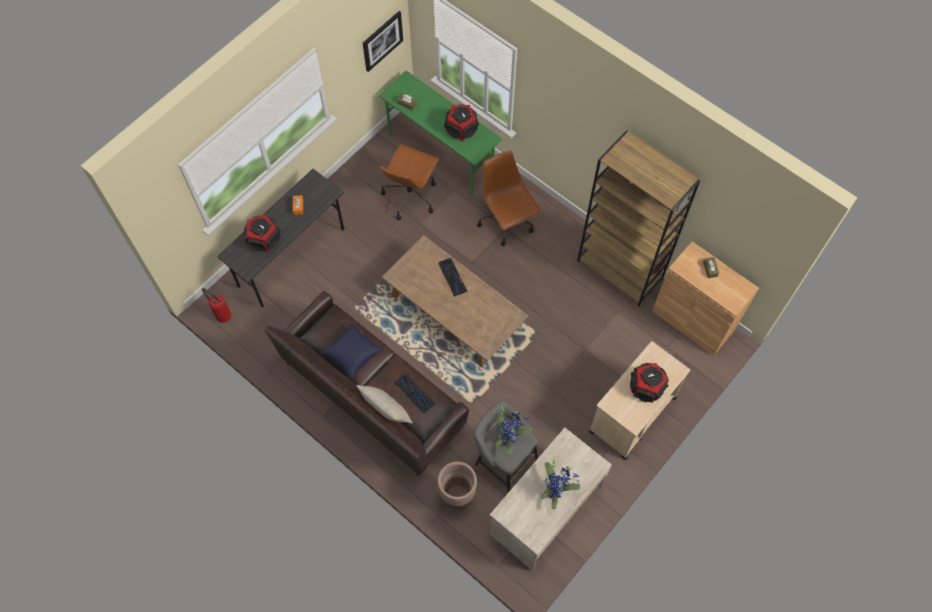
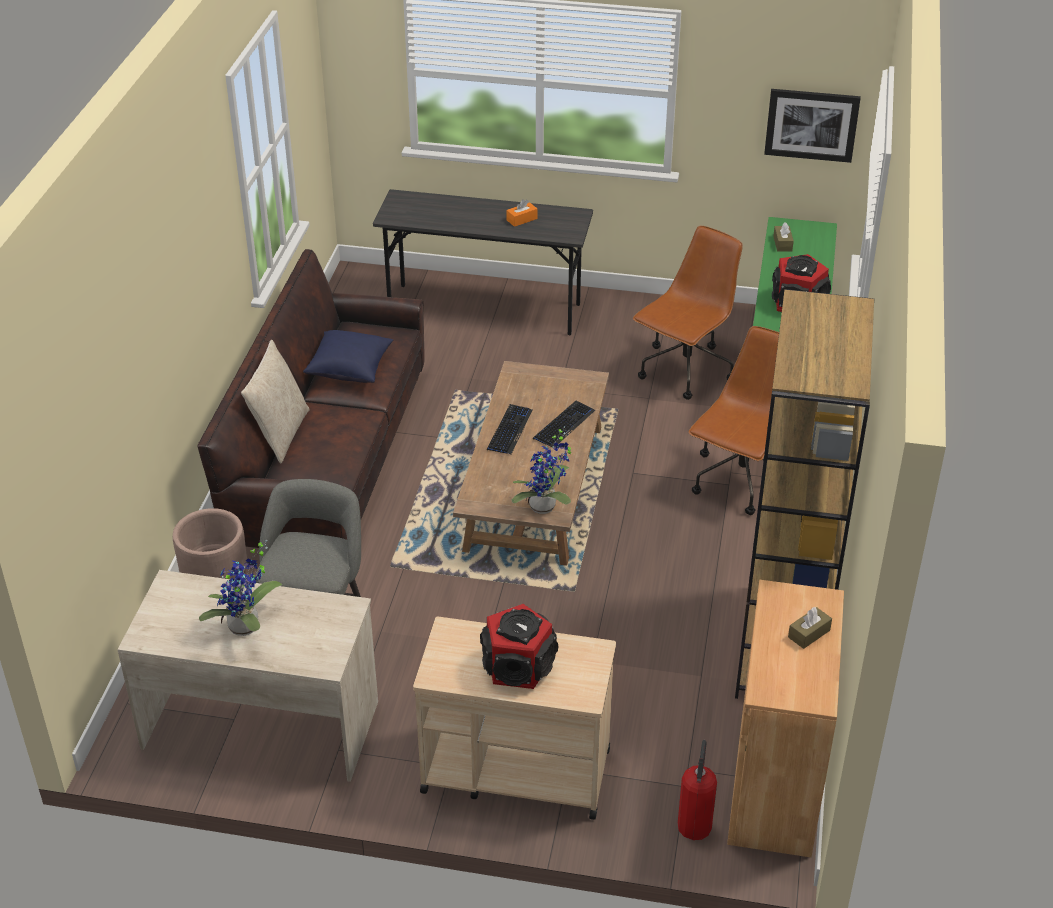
camera: 60 degrees right, 25 degrees down
(222, 314) = (351, 289): fire extinguisher -> fire extinguisher (694, 823)
(264, 239) = (446, 212): speaker -> none
(410, 195) = (685, 371): brown office chair -> brown office chair turned 135 degrees clockwise
(414, 393) = (330, 447): keyboard -> keyboard (509, 430)
(508, 437) = (314, 552): potted plant -> potted plant (545, 507)

